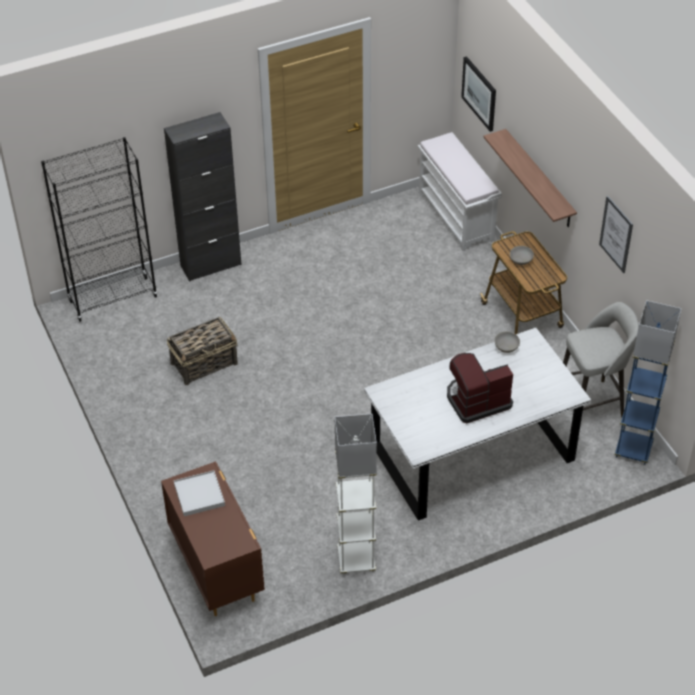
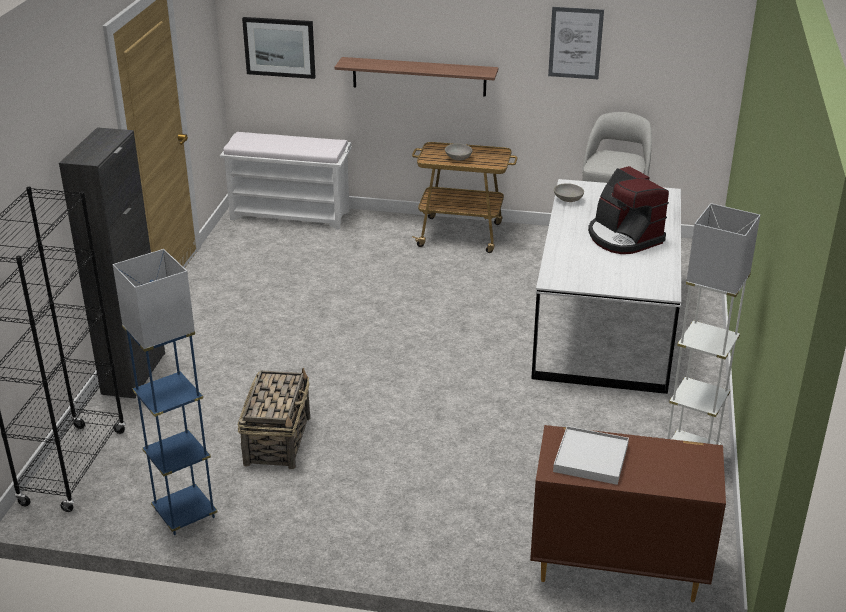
camera: 55 degrees left, 15 degrees down
(477, 400) = (623, 237): coffee machine -> coffee machine turned 45 degrees counterclockwise
(633, 450) = (684, 250): blue floor lamp -> blue floor lamp (185, 514)

